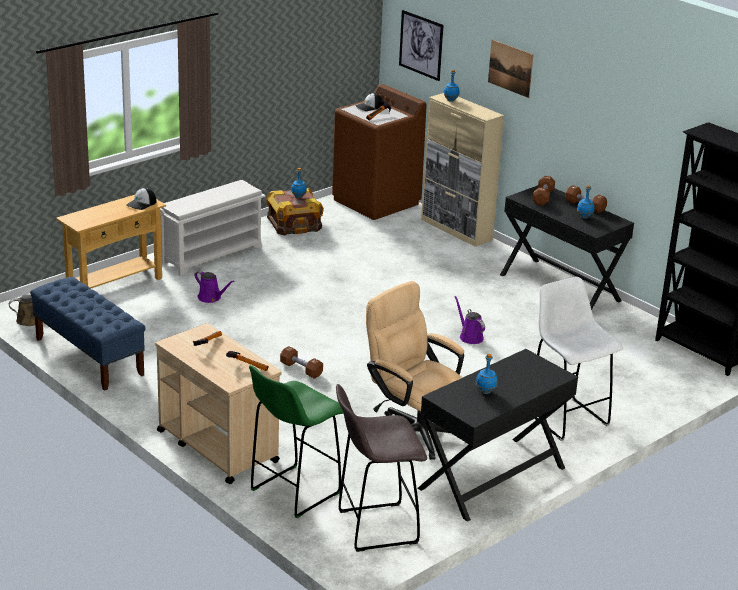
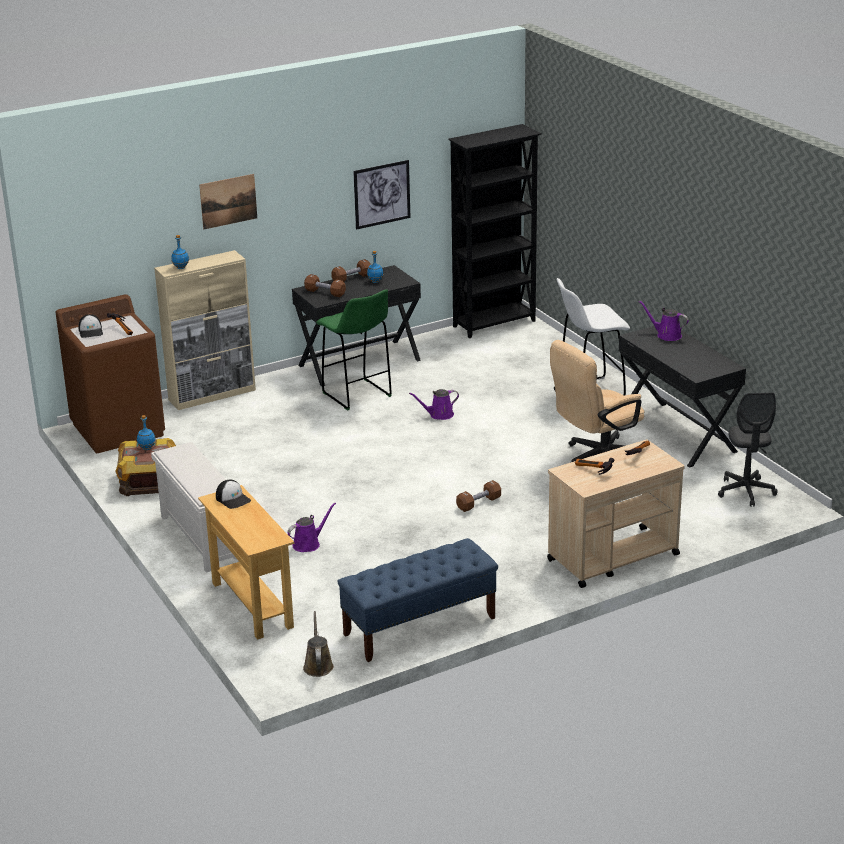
camera: 75 degrees left, 0 degrees up
(293, 492) = (693, 524): green stool -> green stool (358, 395)
(374, 527) = (746, 491): grey stool -> grey office chair
(421, 45) = (101, 239): picture -> picture (382, 194)
(485, 392) = (690, 358): blue bottle -> none
(539, 376) = (666, 335): none -> purple watering can

